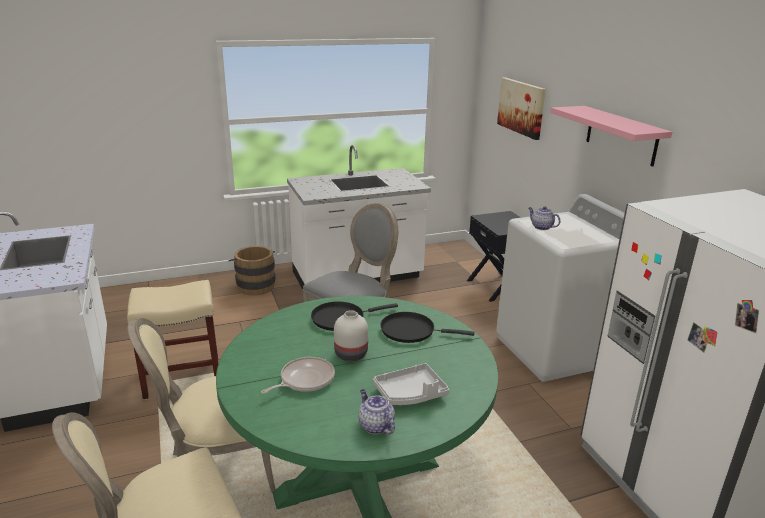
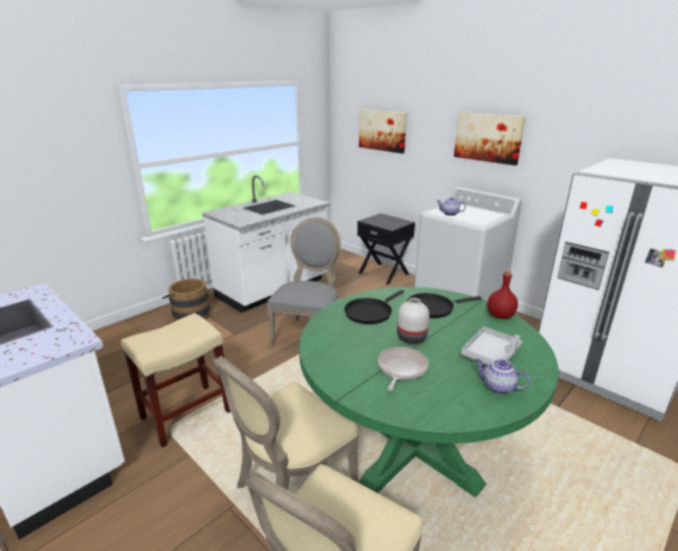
camera: 25 degrees left, 0 degrees up
(475, 359) = (500, 315): none -> red bottle
(621, 135) = (488, 137): pink shelf -> picture

